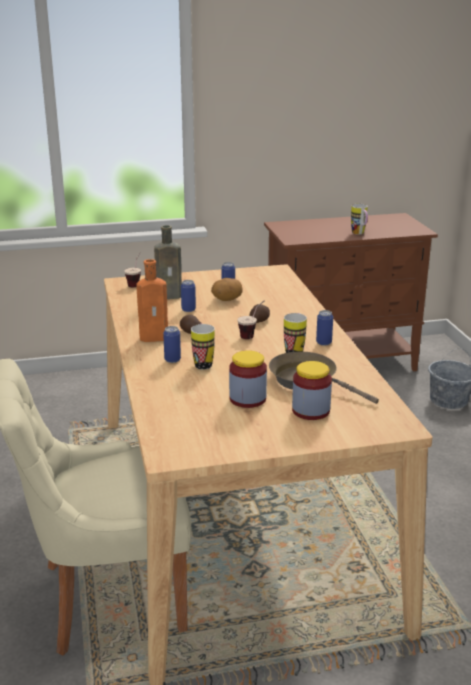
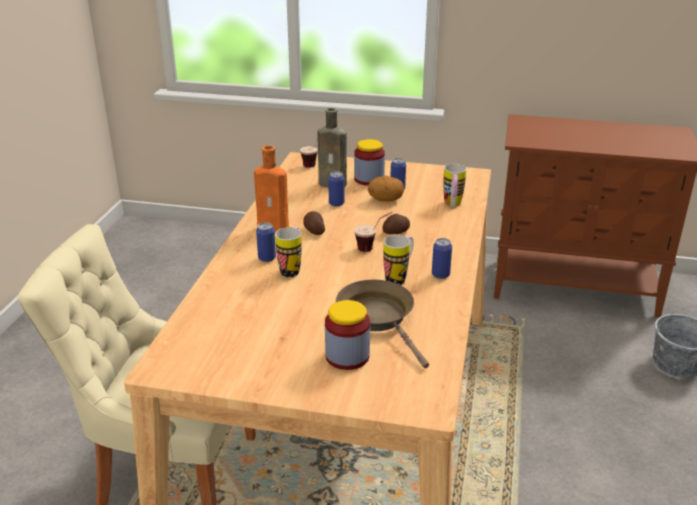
camera: 25 degrees right, 5 degrees up
(247, 399) = (296, 323): jar -> jar (369, 179)
(359, 234) = (606, 146): mug -> mug (452, 205)

